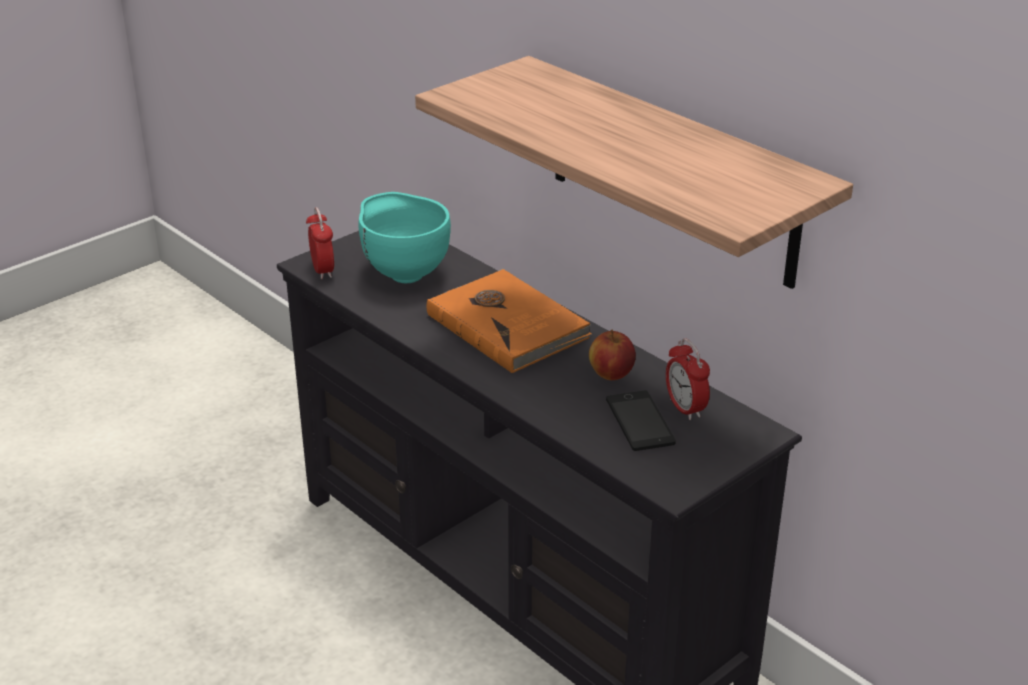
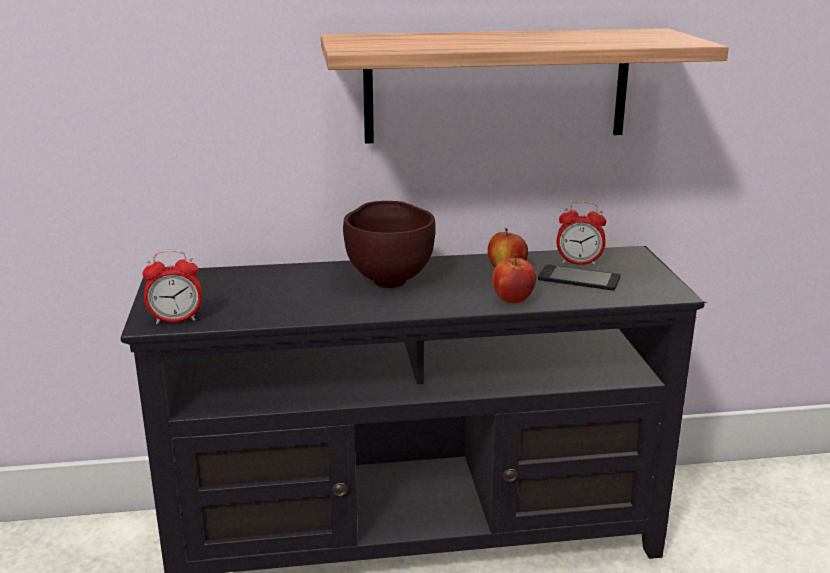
camera: 55 degrees left, 10 degrees down
(323, 270) = (176, 320): alarm clock -> alarm clock turned 150 degrees clockwise
(404, 273) = (246, 292): turquoise bowl -> none
(508, 325) = (389, 280): orange book -> brown bowl
(541, 401) = (512, 299): none -> apple

